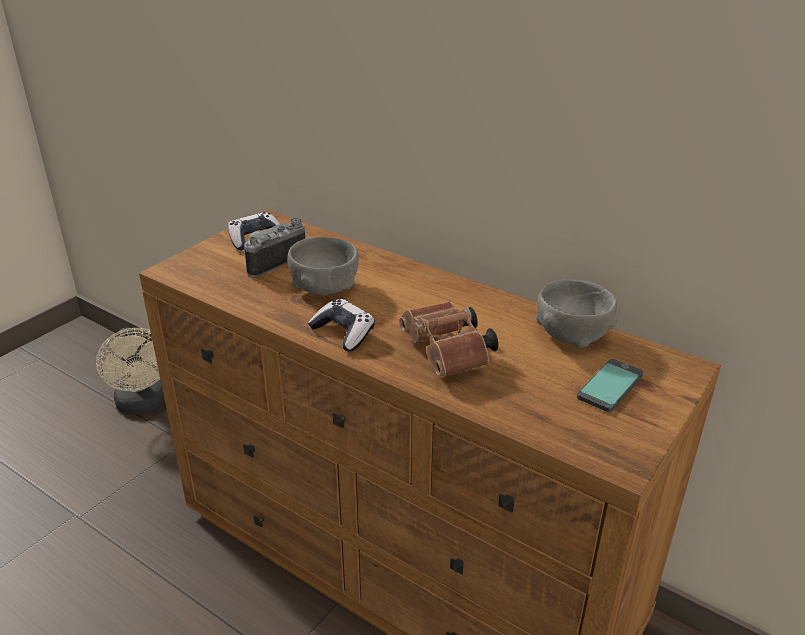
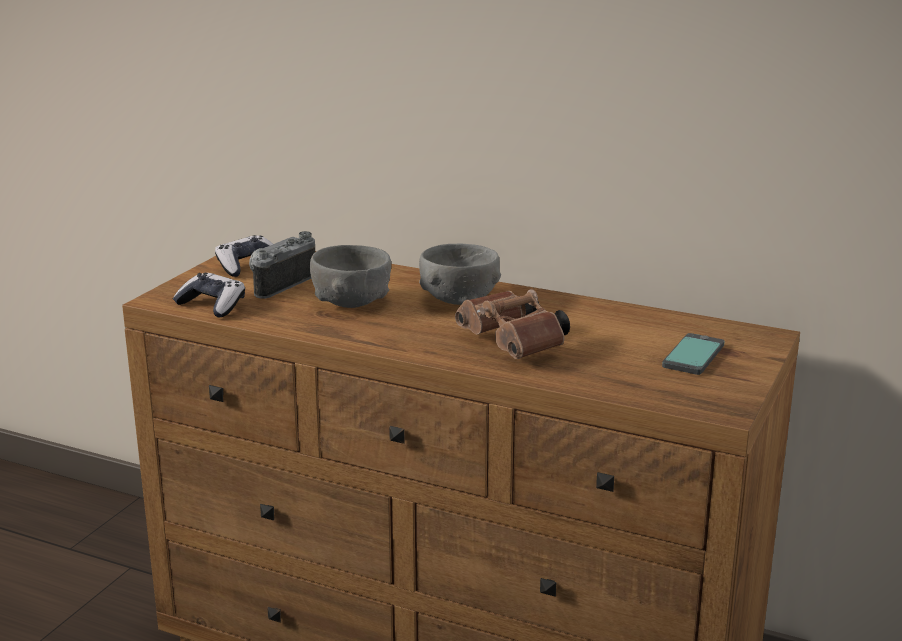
camera: 10 degrees left, 10 degrees down
(143, 404) = (60, 532): beige fan -> none
(343, 333) = (391, 337): game controller -> game controller (212, 305)
(571, 336) = (640, 321): grey bowl -> grey bowl (458, 300)

